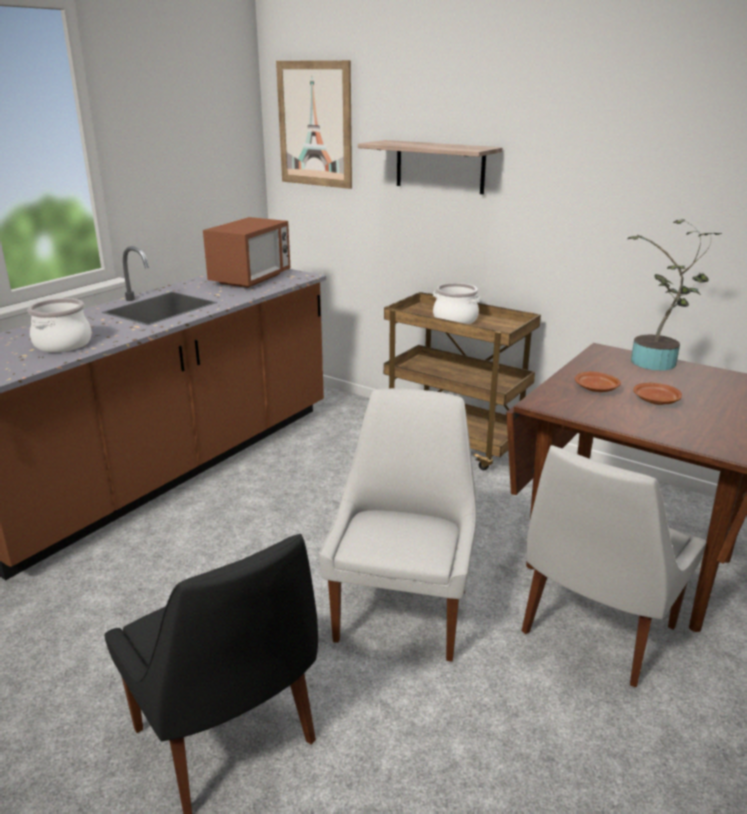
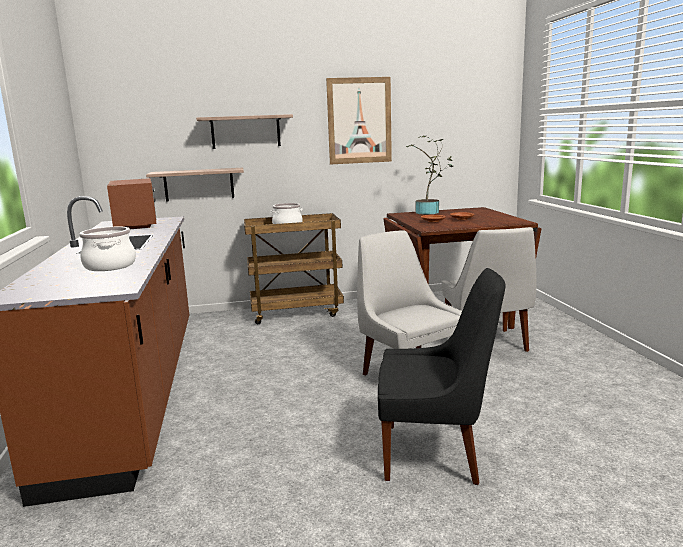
camera: 45 degrees left, 10 degrees down
(315, 124) = (131, 112): picture -> picture (359, 121)
(377, 232) = (199, 184): none -> shelf

